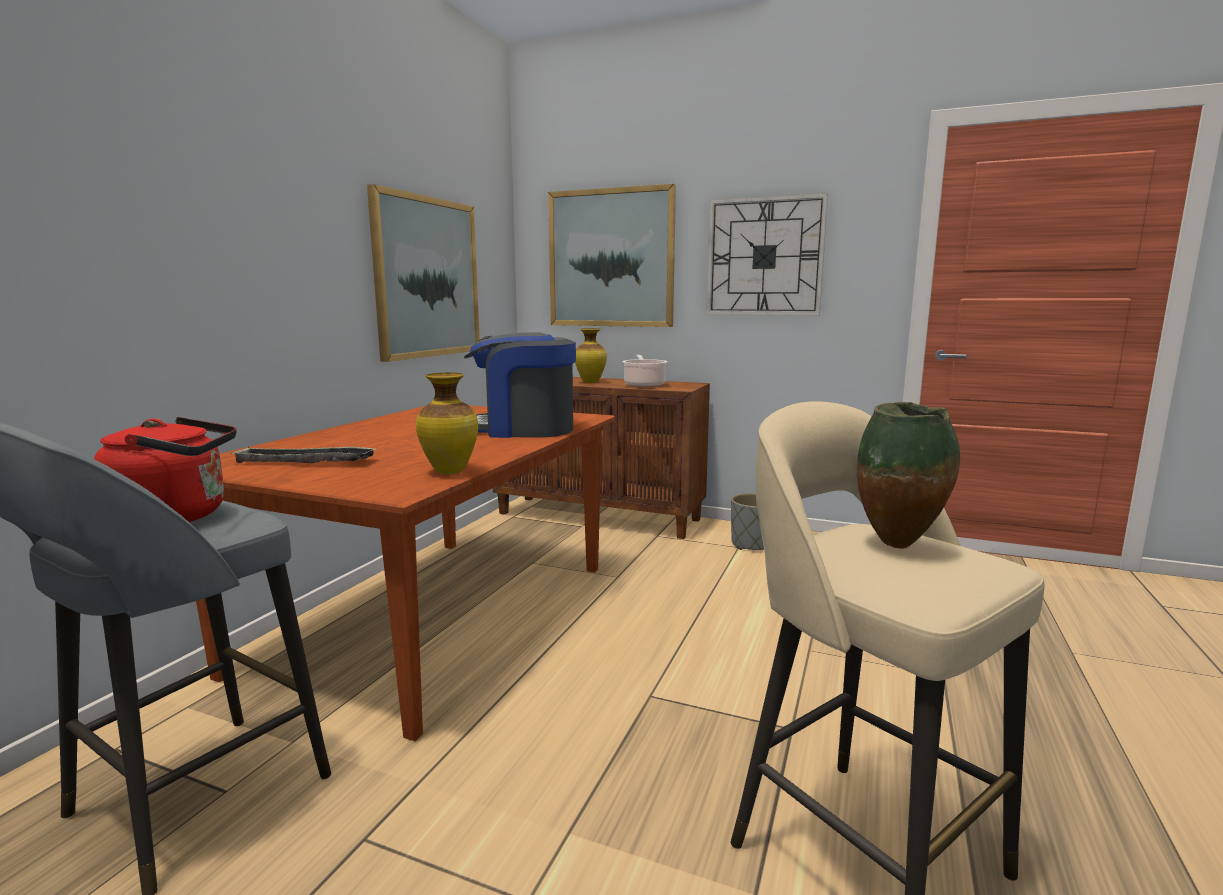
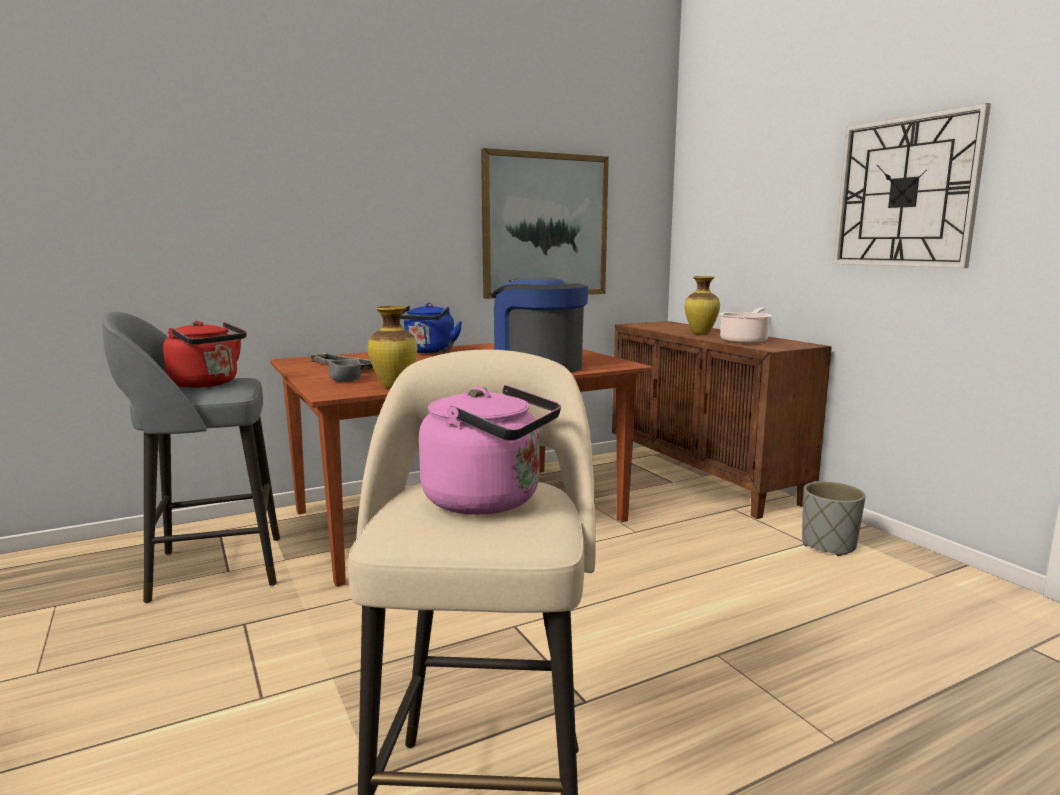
camera: 40 degrees right, 0 degrees up
(355, 430) = (429, 352): none -> blue kettle
(365, 476) = (345, 380): none -> grey bowl
(611, 258) = (749, 201): picture -> none
(899, 547) = (489, 501): vase -> pink kettle

